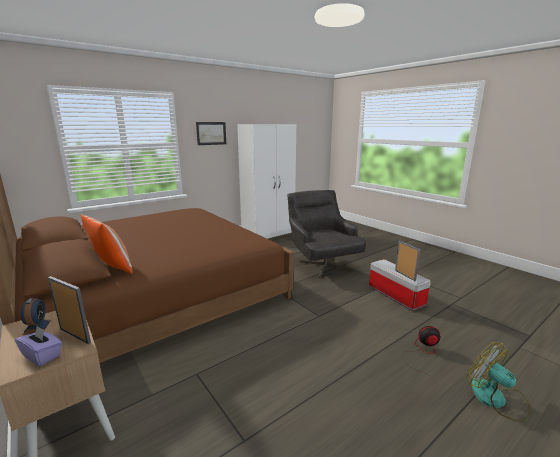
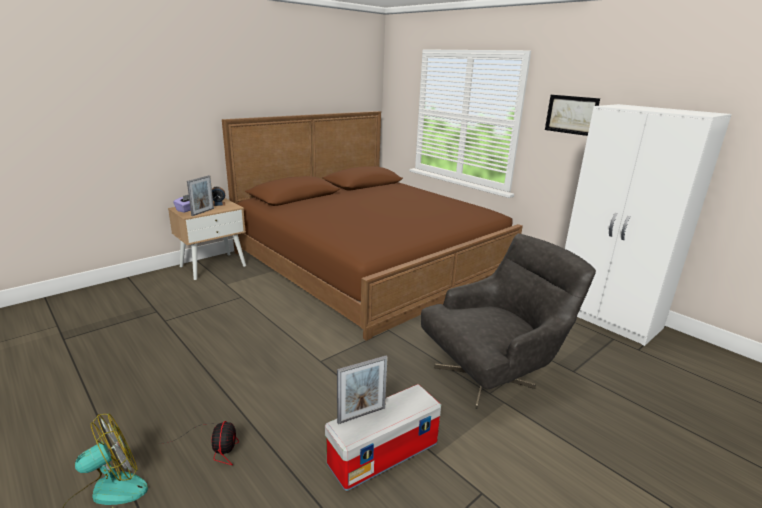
camera: 85 degrees right, 5 degrees up
(112, 267) = (294, 204): pillow -> none

